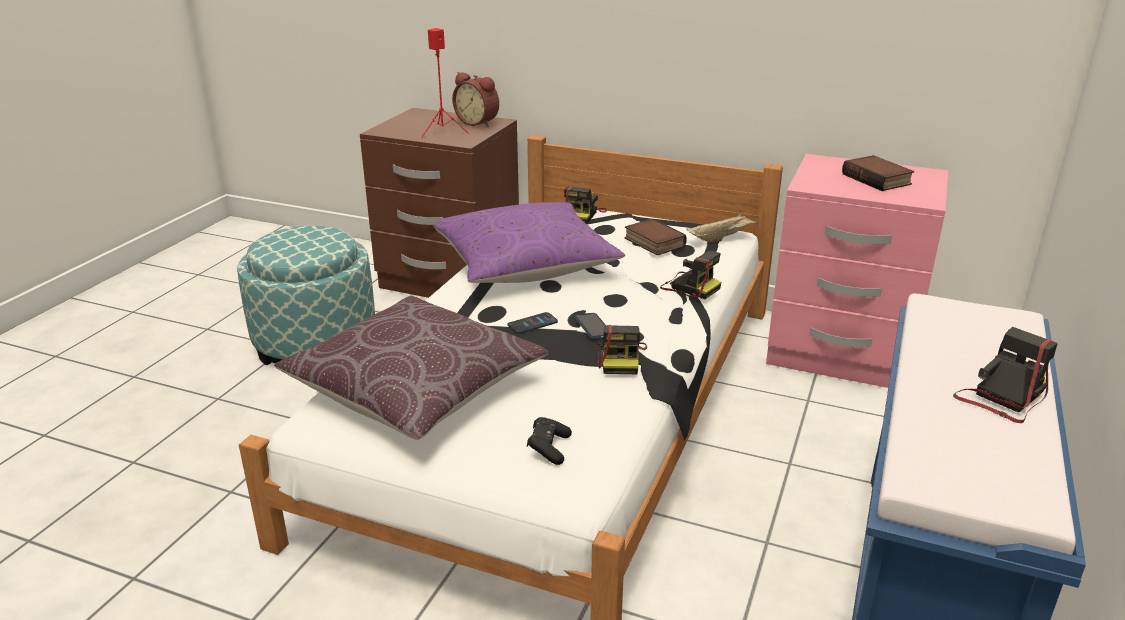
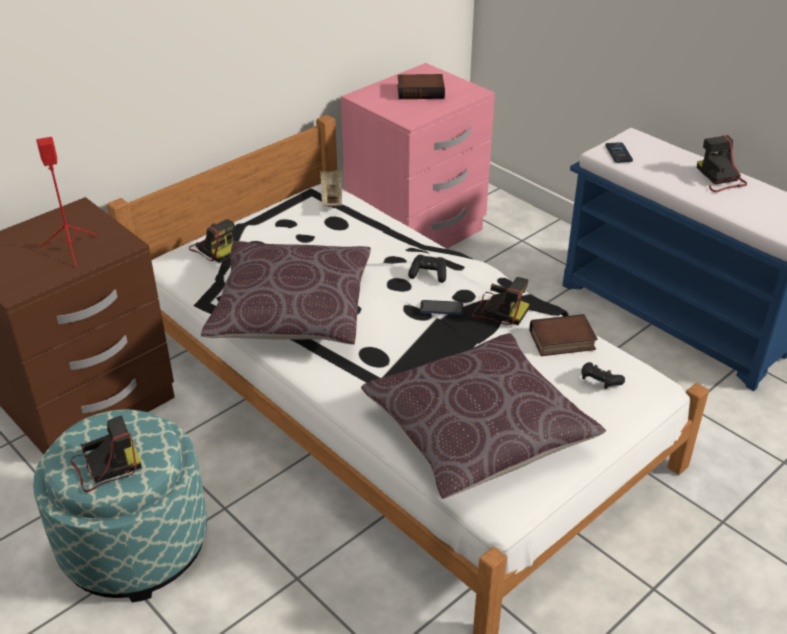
camera: 65 degrees left, 10 degrees up
(478, 122) = (67, 221): alarm clock -> none
(525, 264) = (292, 312): purple pillow -> brown pillow
(532, 324) = (409, 339): phone -> phone (618, 153)
(644, 308) = (428, 274): none -> black game controller
(652, 242) = (314, 231): book -> book (561, 341)
(689, 287) = (410, 242): camera -> camera (105, 467)

